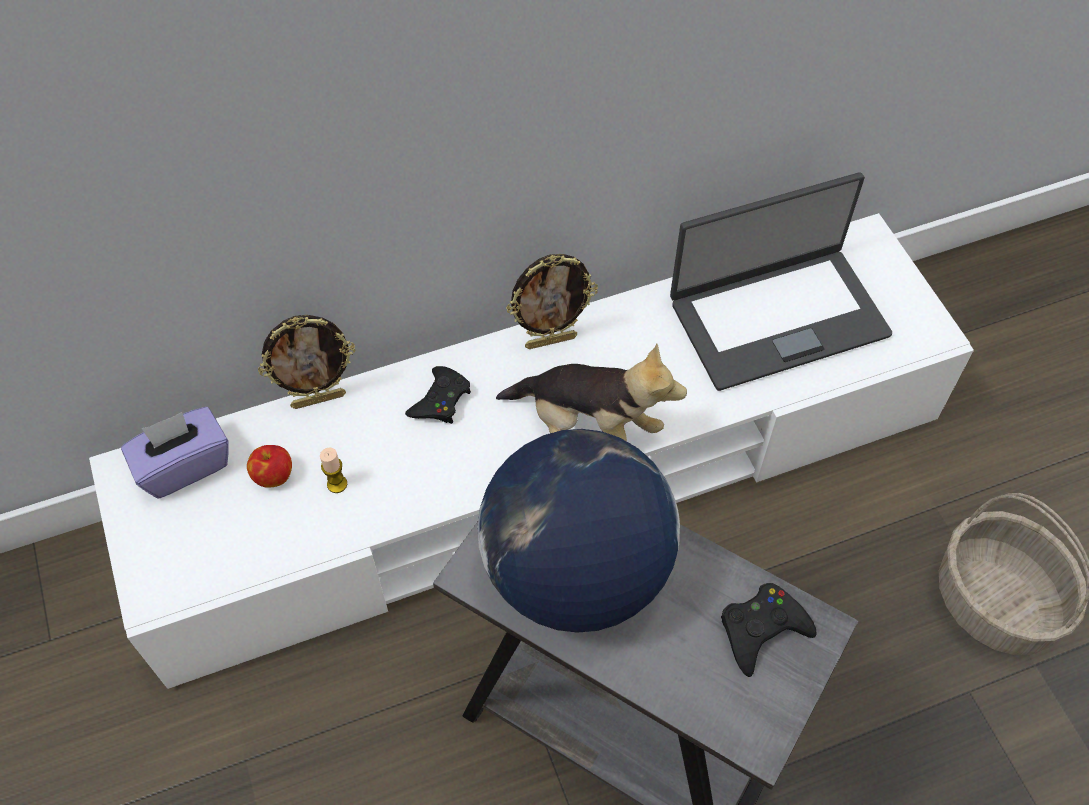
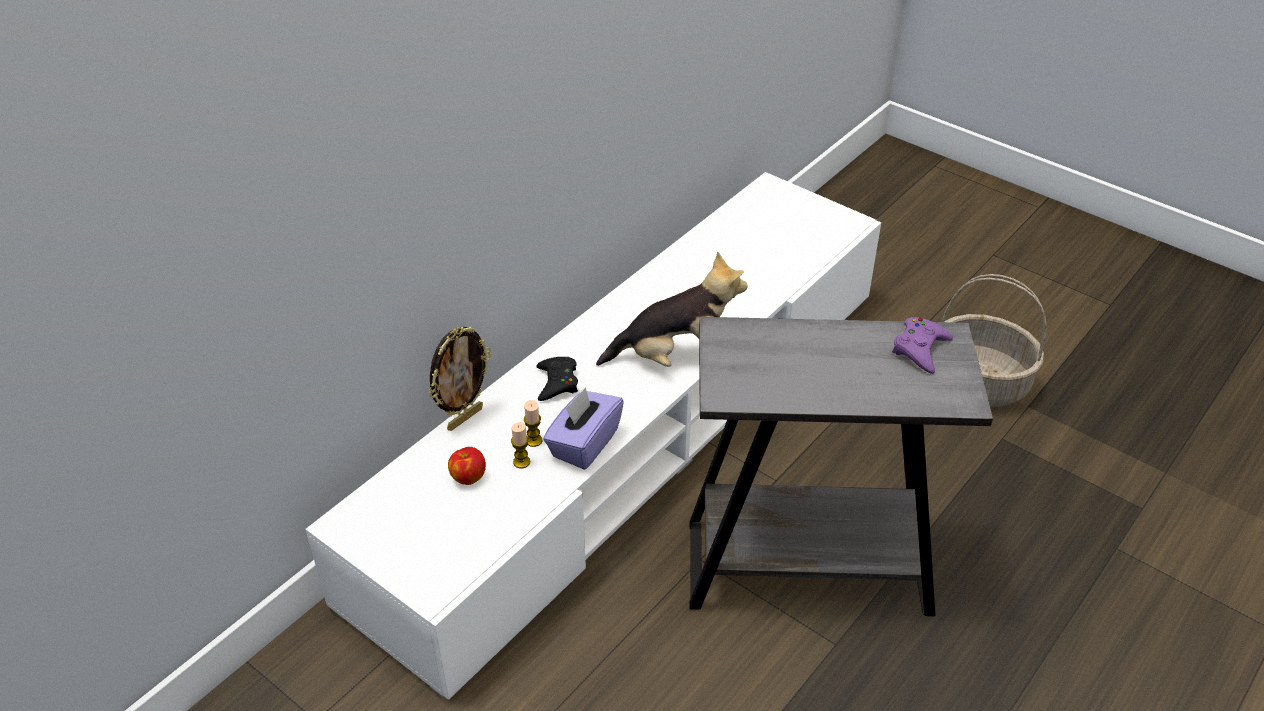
camera: 30 degrees left, 15 degrees down
(184, 465) = (391, 500): purple tissue box -> purple tissue box (584, 444)
(367, 463) = (534, 440): none -> candle
(551, 341) = (607, 318): picture frame -> none
(576, 572) = (786, 368): globe -> none
(762, 630) = (920, 349): black game controller -> purple game controller
(777, 316) = (747, 249): laptop -> none

